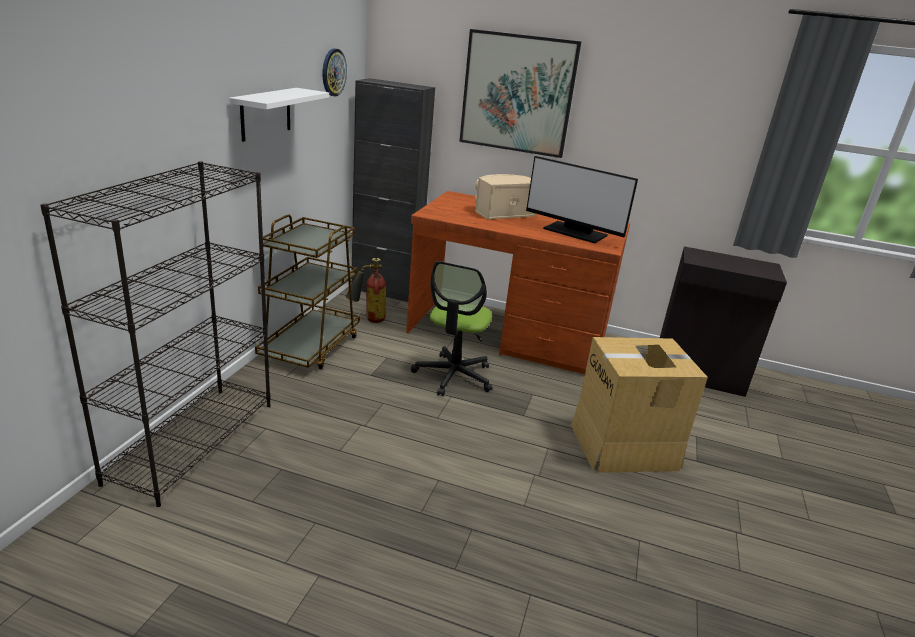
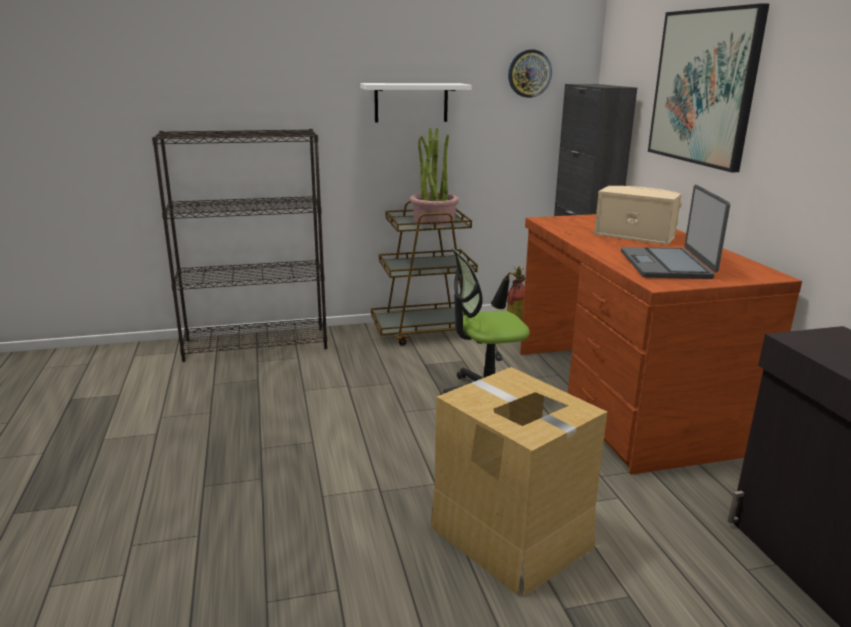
camera: 60 degrees right, 5 degrees down
(310, 236) = (433, 220): none -> potted plant
(574, 232) = (667, 265): monitor -> laptop

